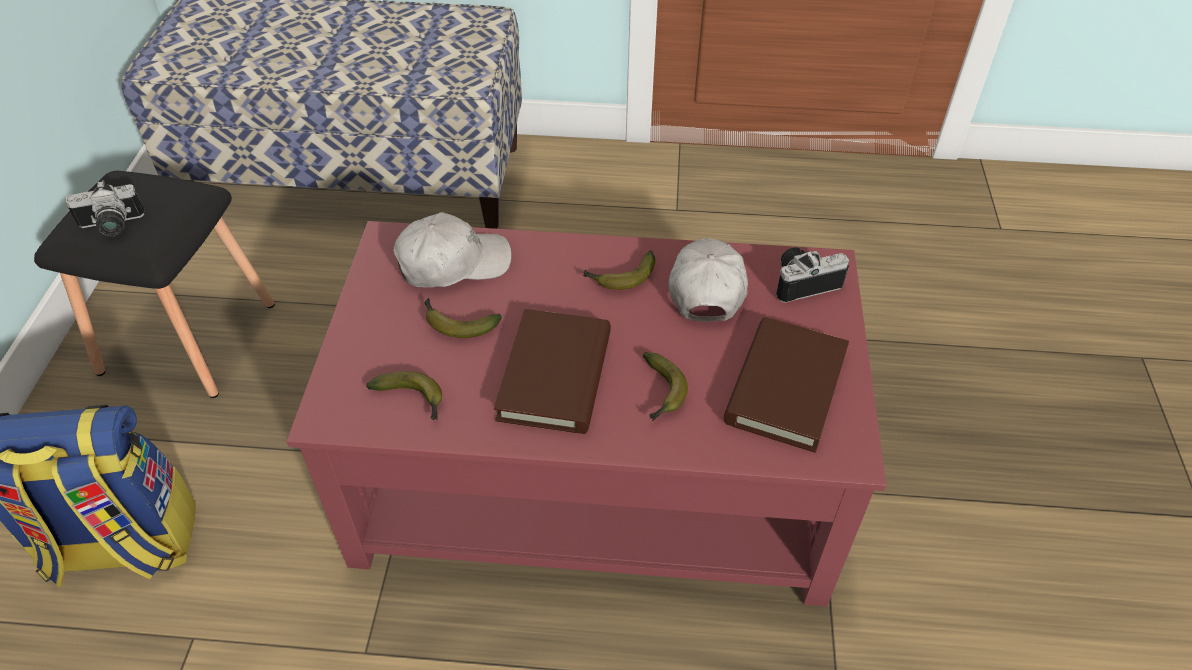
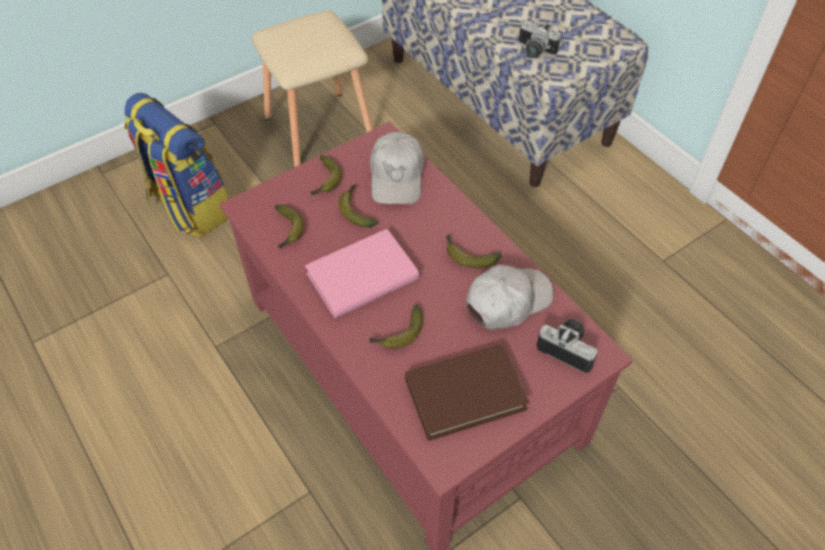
camera: 50 degrees right, 5 degrees up
(111, 226) = (291, 40): camera -> camera (534, 51)
(188, 335) = (320, 128): black stool -> beige stool
(383, 323) = (325, 181): none -> banana
(453, 263) = (397, 176): white cap -> white cap turned 60 degrees clockwise
(555, 376) = (362, 277): brown book -> pink book

